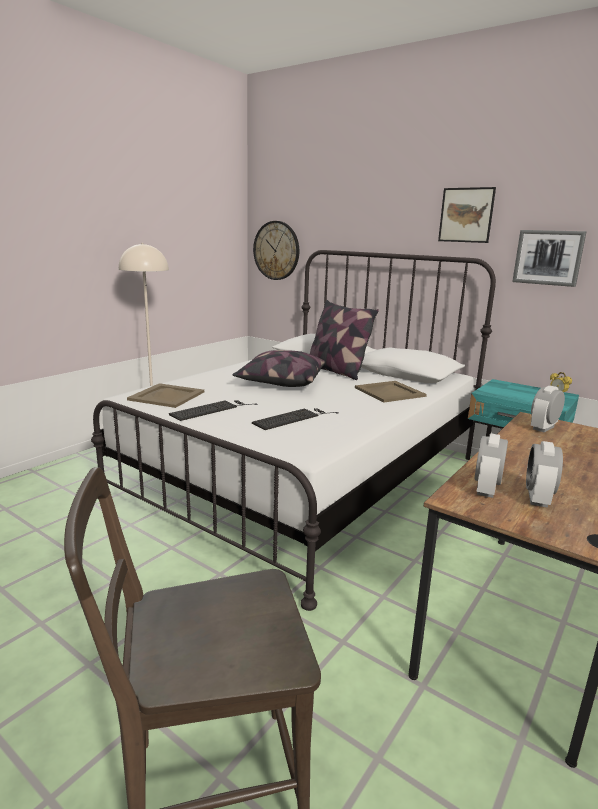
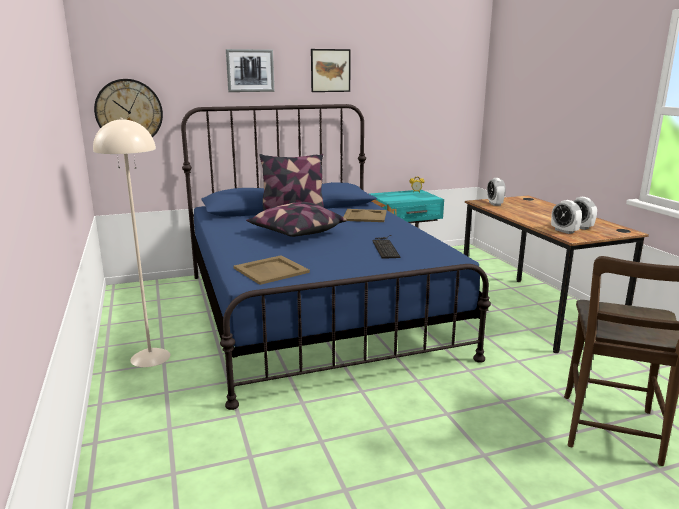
camera: 55 degrees left, 0 degrees up
(212, 409) = (332, 263): keyboard -> none
(304, 476) = (314, 312): white bed -> blue bed
(548, 257) = (390, 100): picture -> picture (250, 70)

